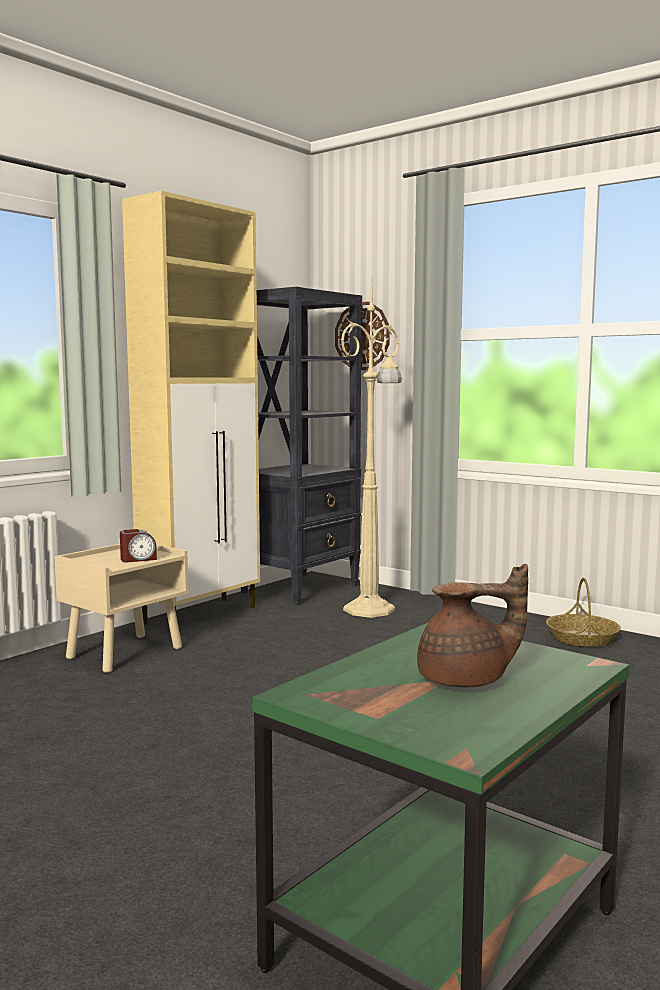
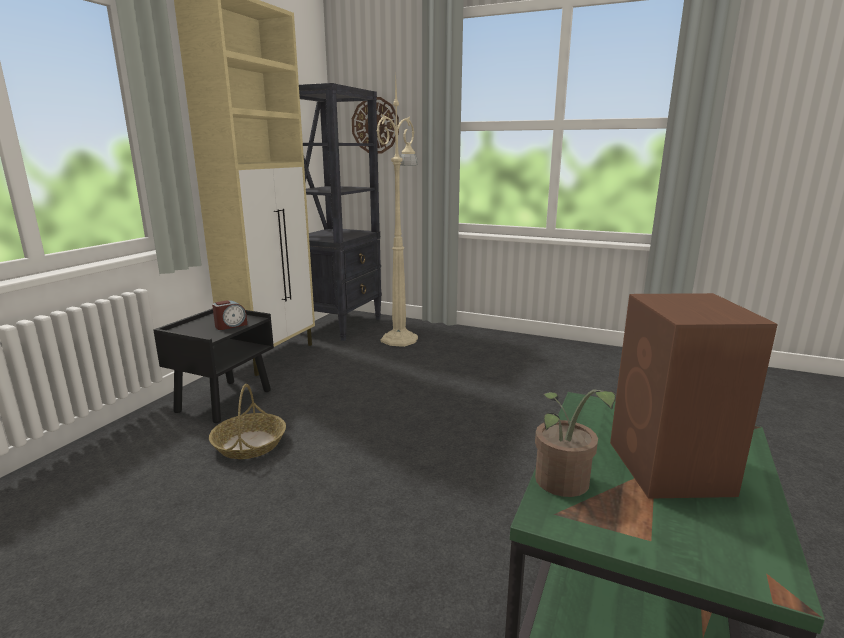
camera: 15 degrees left, 10 degrees up
(125, 652) = (225, 400): beige nightstand -> black nightstand
(335, 679) = (562, 485): none -> potted plant
(466, 681) = (670, 469): brown teapot -> brown speaker
(582, 638) = (556, 350): basket -> basket (249, 444)

